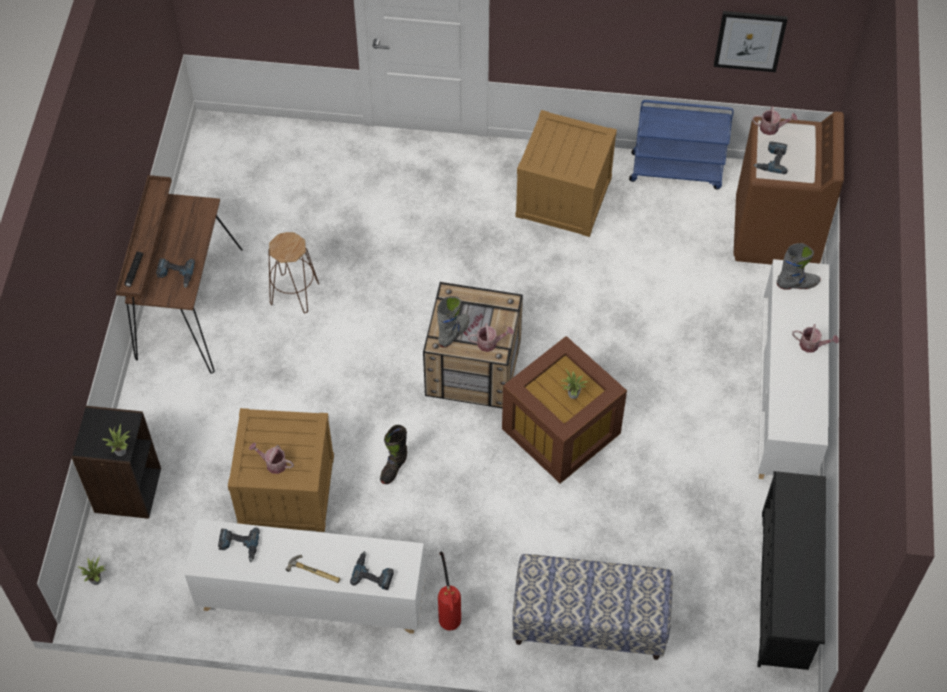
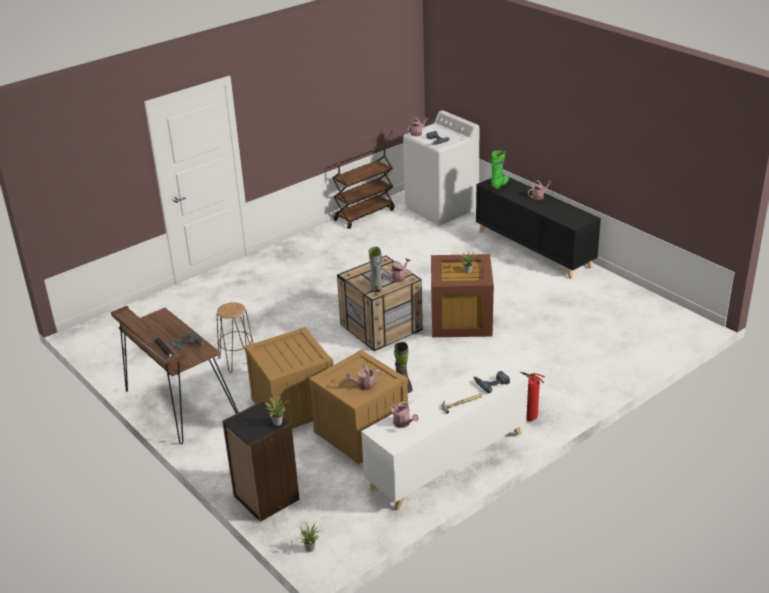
camera: 45 degrees left, 25 degrees down
(239, 546) = (403, 423): power drill -> watering can
(564, 197) = (325, 250): crate -> crate (293, 405)
(589, 623) = (590, 370): bench -> none
(677, 170) = (364, 215): blue cart -> brown cart
(749, 40) = (375, 97): picture -> none
(776, 233) = (442, 208): brown washing machine -> white washing machine
(785, 395) = (534, 249): white cabinet -> black cabinet
(786, 591) = (645, 303): black shoe rack -> none
(797, 284) = (500, 185): grey boot -> green boot

